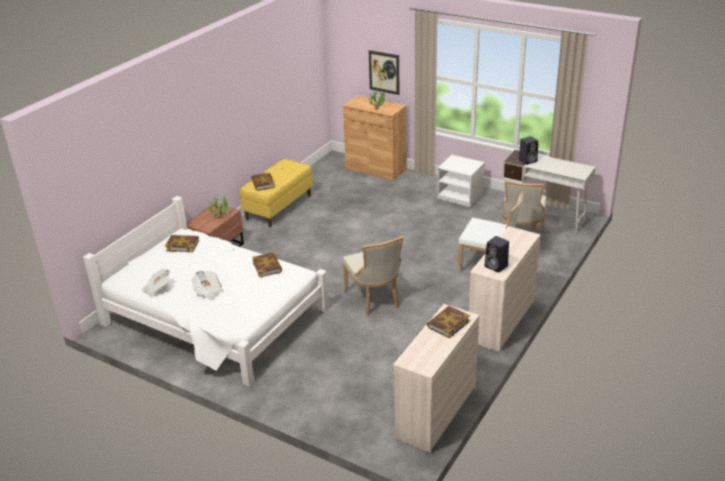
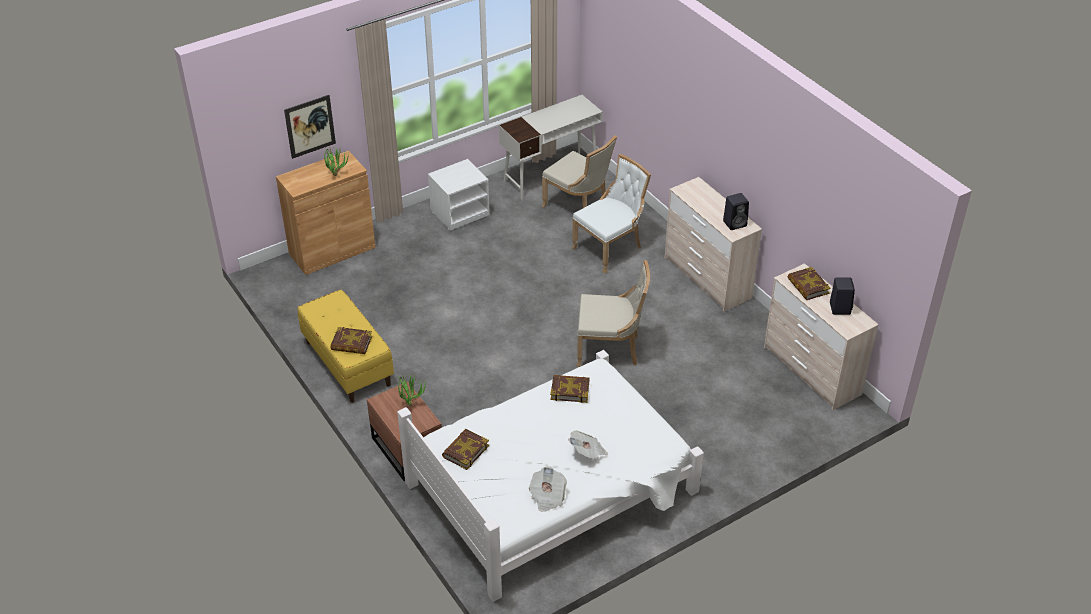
camera: 65 degrees left, 10 degrees up
(528, 160) = (532, 127): black speaker -> black speaker (839, 307)

